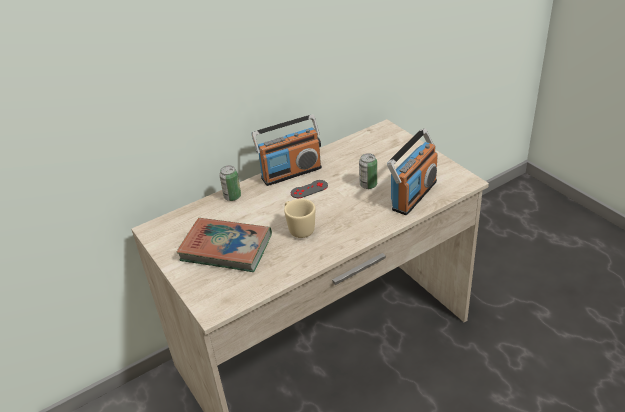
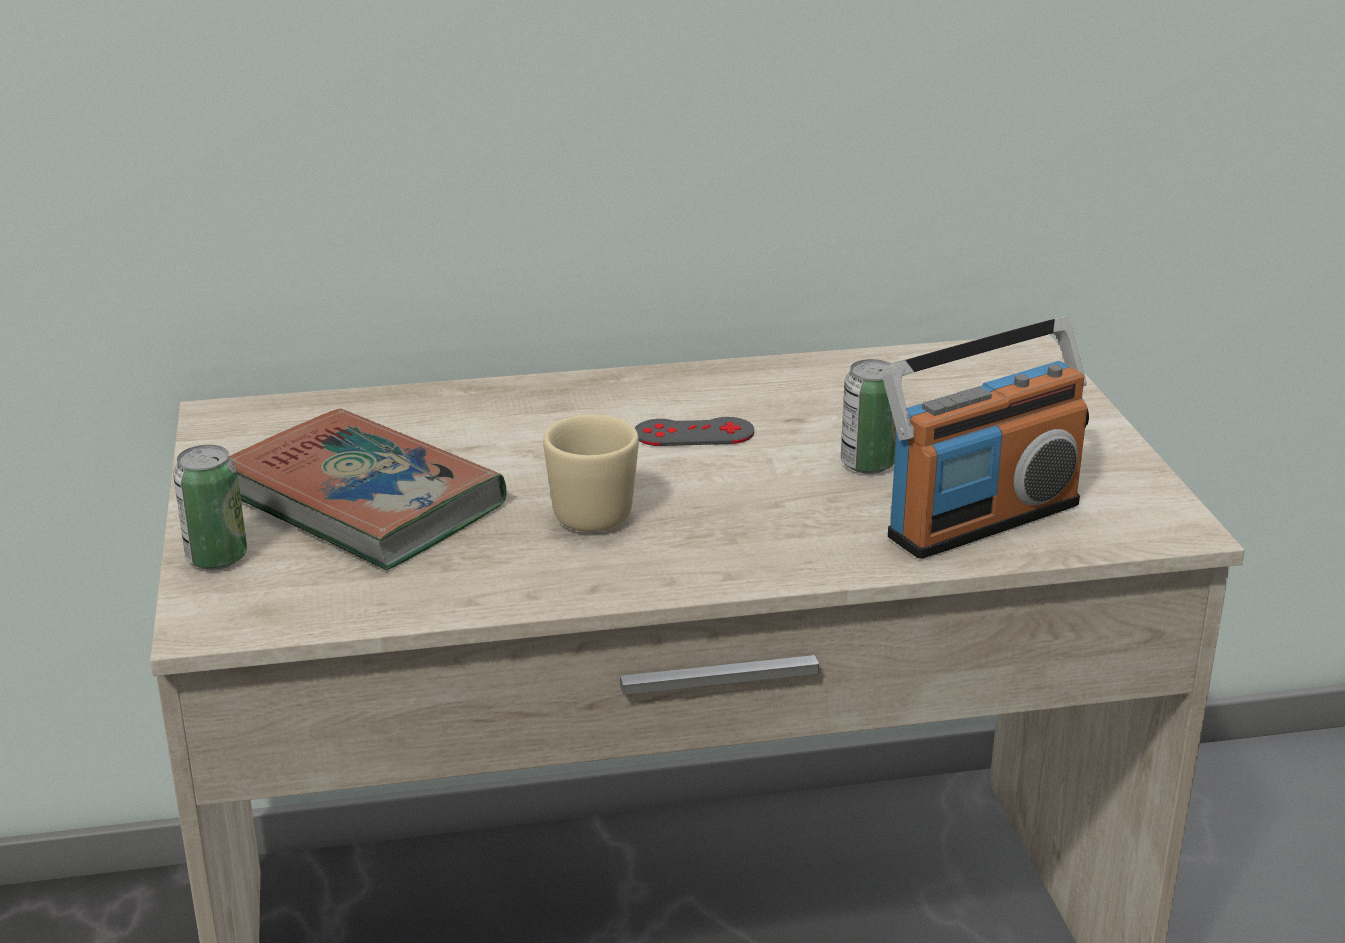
camera: 20 degrees right, 10 degrees down
(232, 197) = (480, 399): can -> can (217, 558)
(291, 173) = (677, 386): radio -> none

